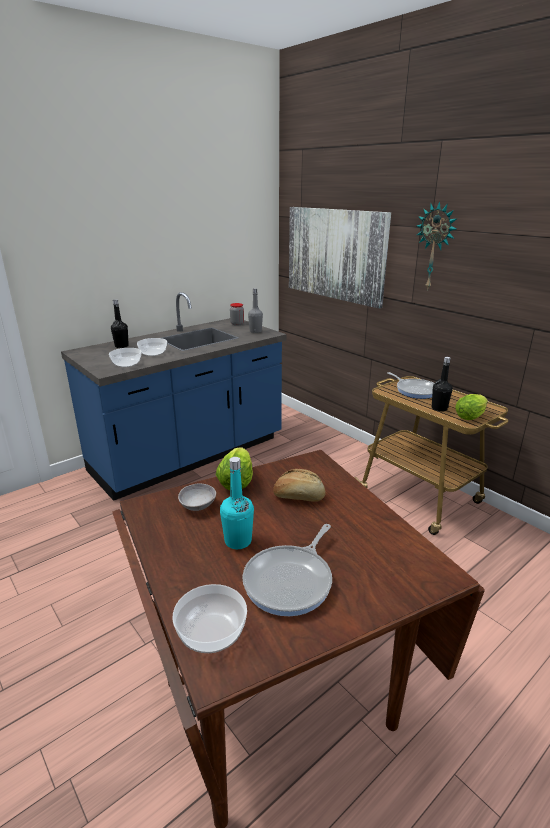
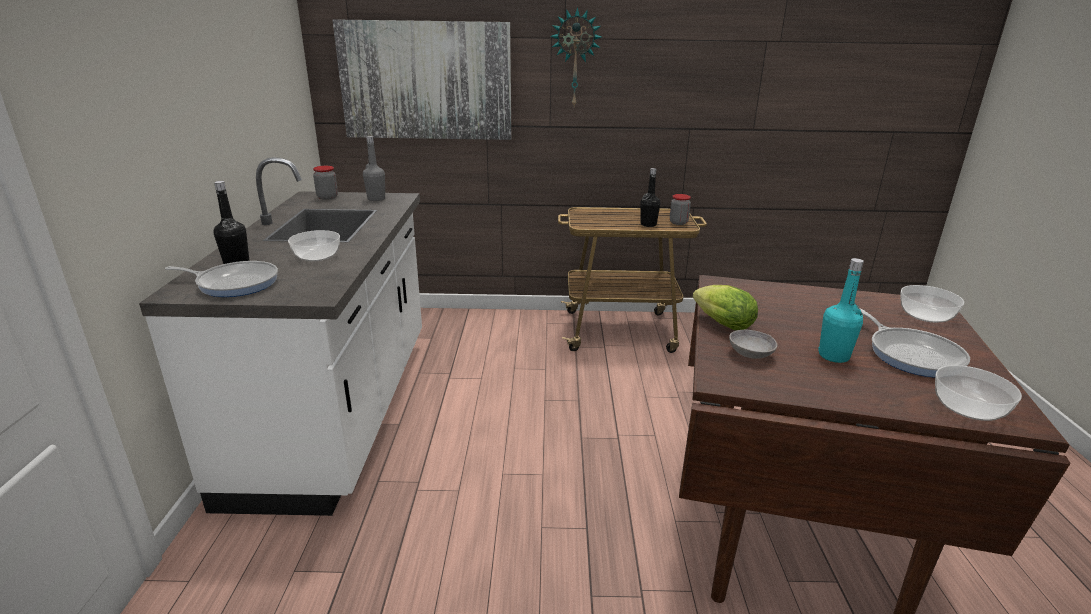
camera: 50 degrees left, 0 degrees up
(126, 364) = (319, 278): bowl -> bowl (925, 315)
(189, 456) = (340, 411): blue counter -> white counter
(299, 496) = (779, 309): bread -> none
(415, 390) = (601, 217): frying pan -> frying pan (234, 283)
(471, 416) = (678, 222): lettuce -> jar

